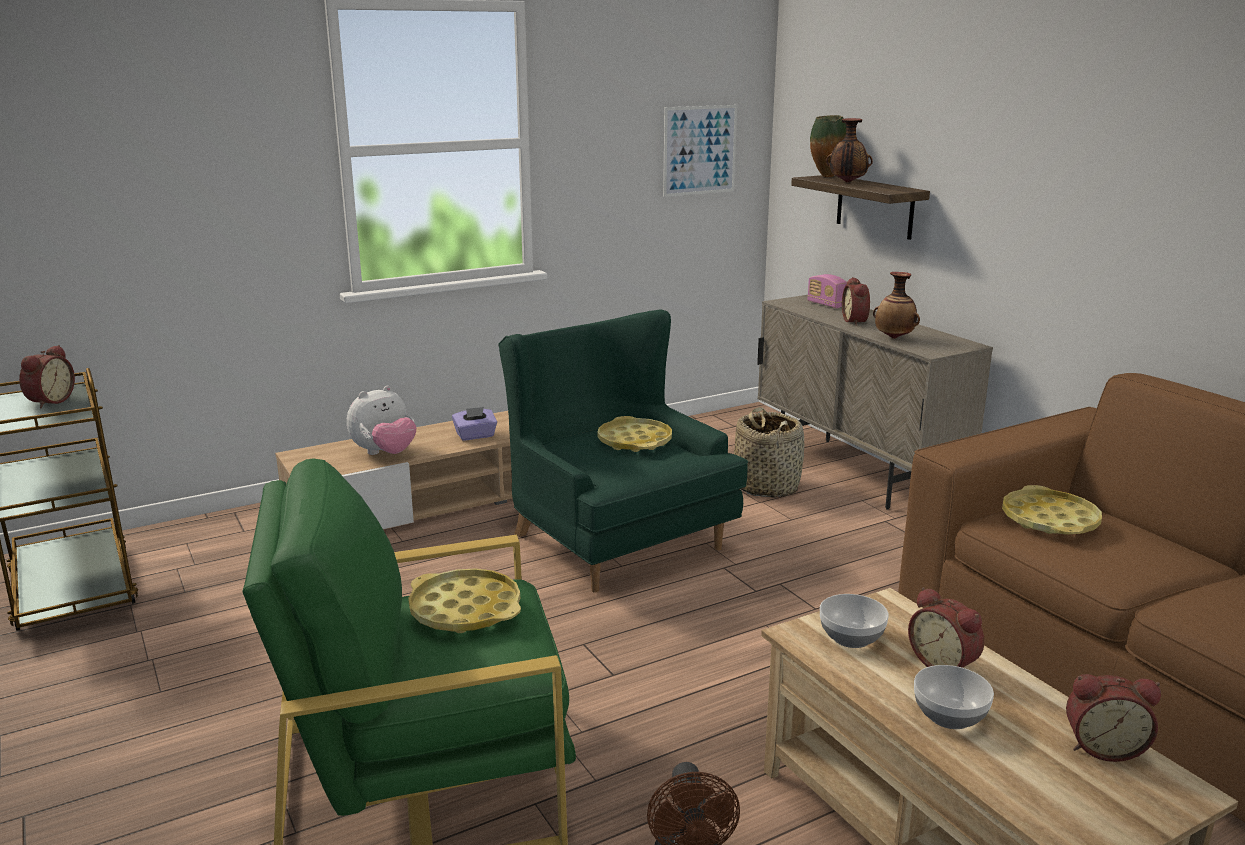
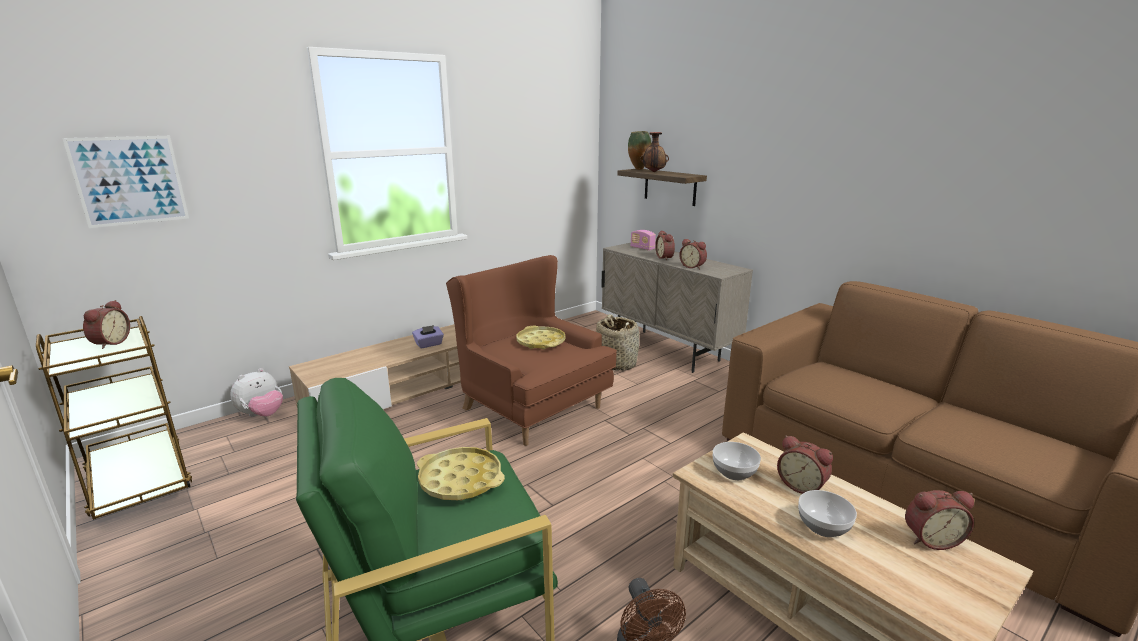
camera: 10 degrees left, 0 degrees up
(385, 453) = (368, 361): plush toy -> plush toy (262, 415)
(614, 538) = (529, 406): green armchair -> brown armchair
(700, 150) = (557, 155): picture -> picture (130, 180)
(894, 338) = (693, 266): vase -> alarm clock
(1049, 520) = (820, 377): yellow tray -> none

